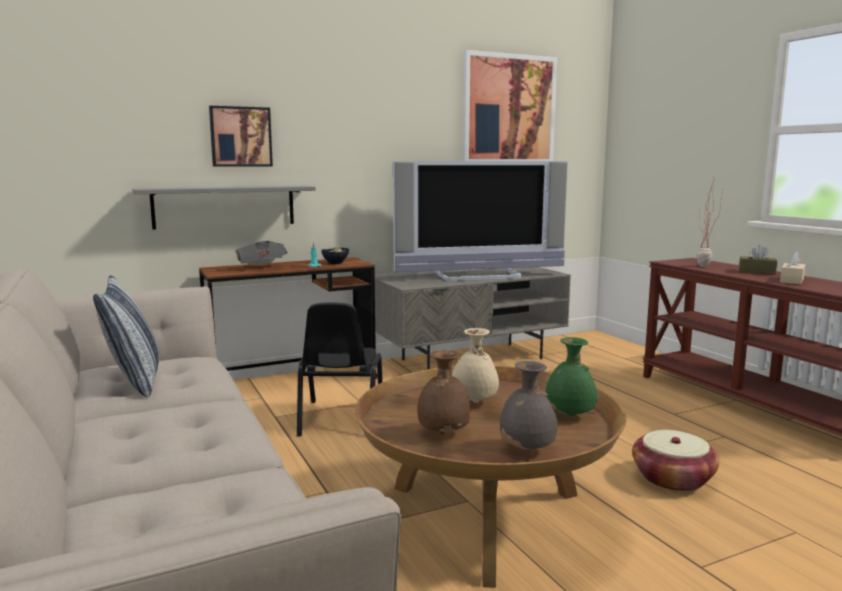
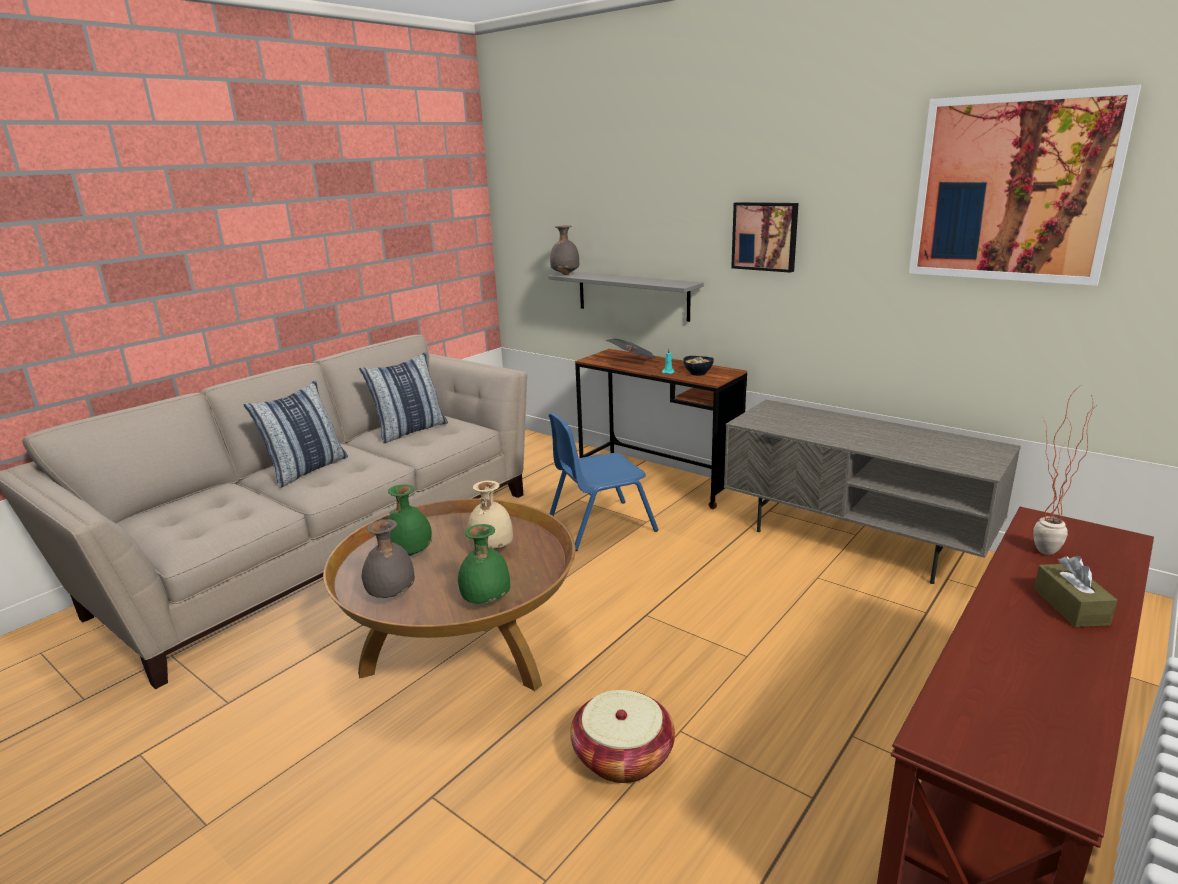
camera: 65 degrees right, 10 degrees up
(145, 445) = (306, 470): none -> pillow
(148, 188) = (564, 274): none -> grey vase
(240, 137) = (647, 227): picture -> picture (765, 236)
(340, 419) = (600, 525): black chair -> blue chair
(442, 433) = (410, 553): brown vase -> green vase
(480, 276) = (868, 437): television -> none
(791, 280) = (1023, 646): beige tissue box -> none

